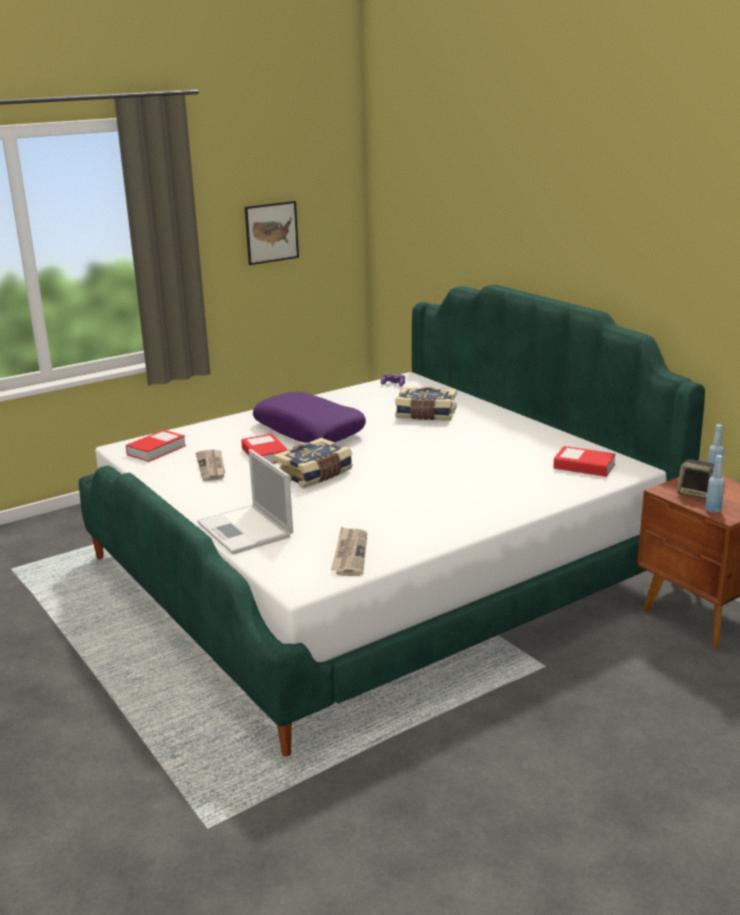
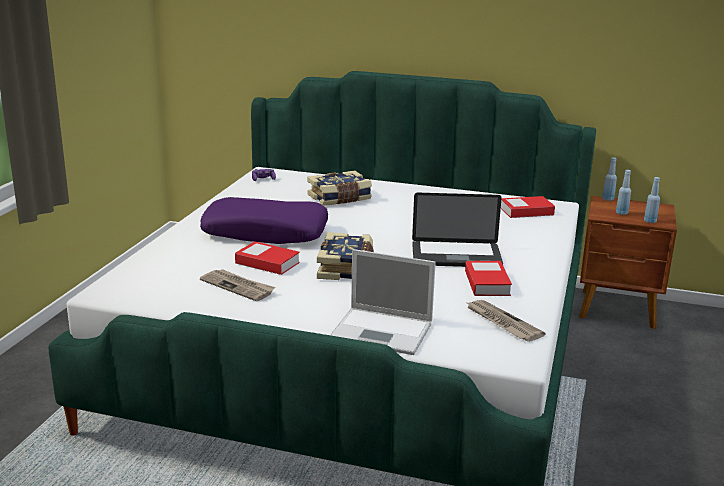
camera: 40 degrees left, 0 degrees up
(156, 450) = (147, 286): book -> book (487, 283)
(271, 232) = (93, 39): picture -> none
(426, 489) = (456, 256): none -> laptop
(697, 494) = (621, 213): speaker -> blue bottle

